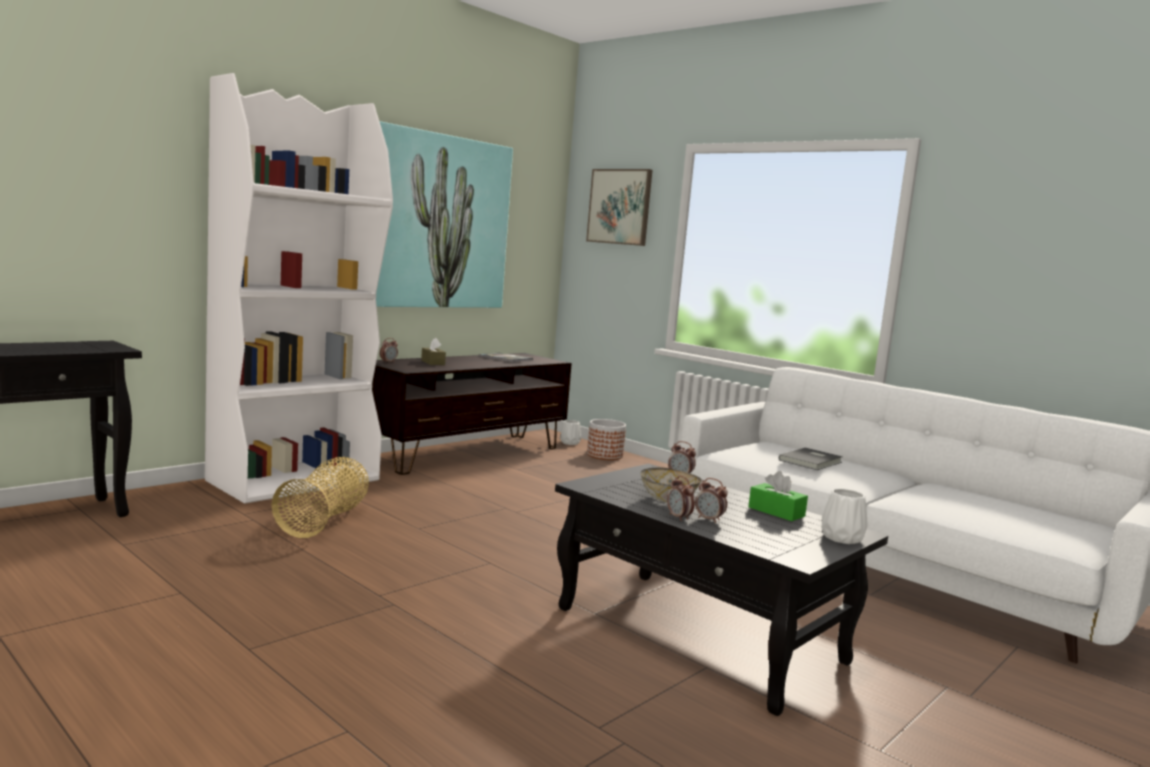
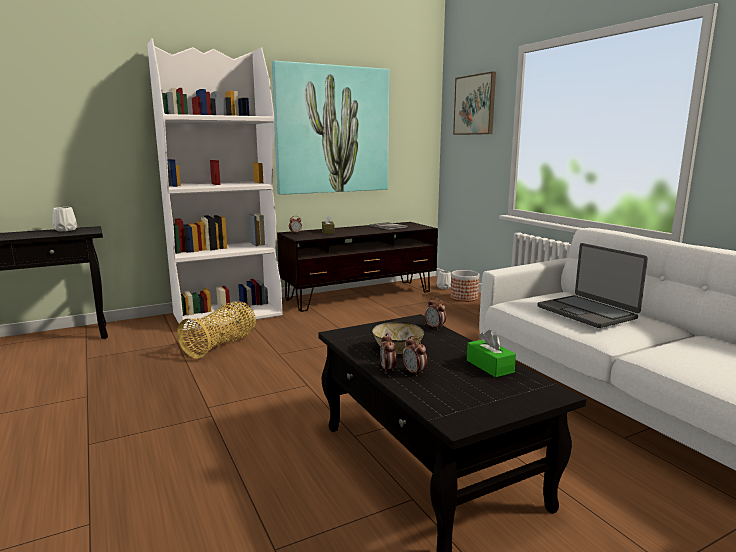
camera: 20 degrees right, 5 degrees up
(812, 461) = (587, 312): grey book -> laptop
(842, 538) = (530, 399): white vase -> white vase (66, 230)

